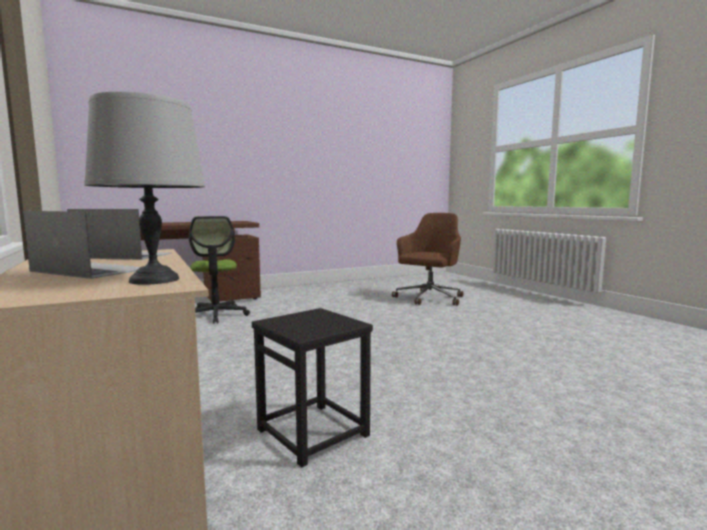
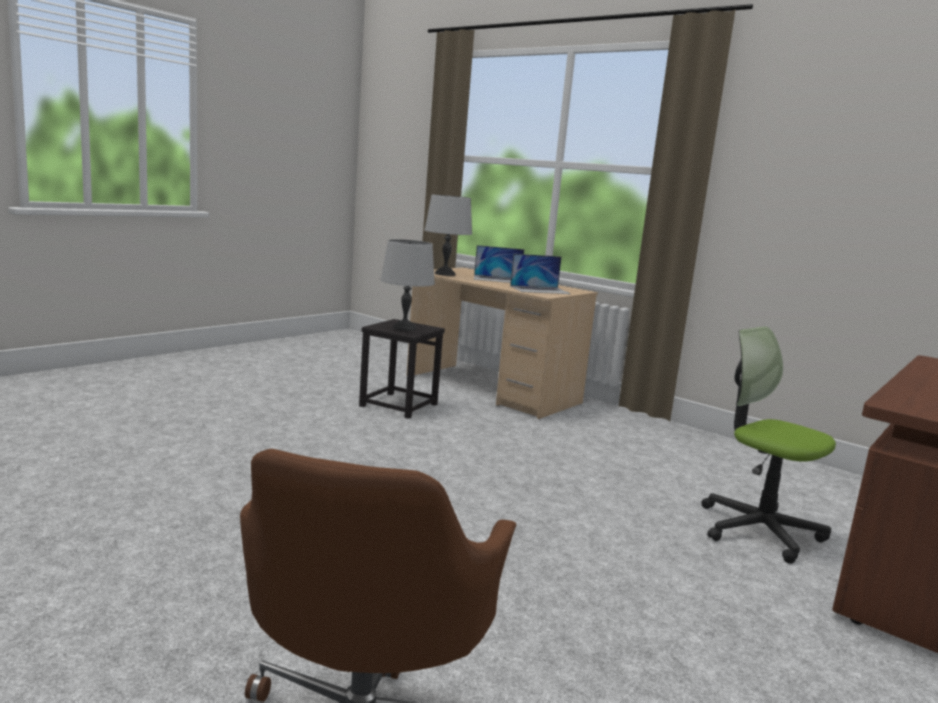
camera: 155 degrees right, 5 degrees up
(313, 321) = (404, 328): none -> grey table lamp

